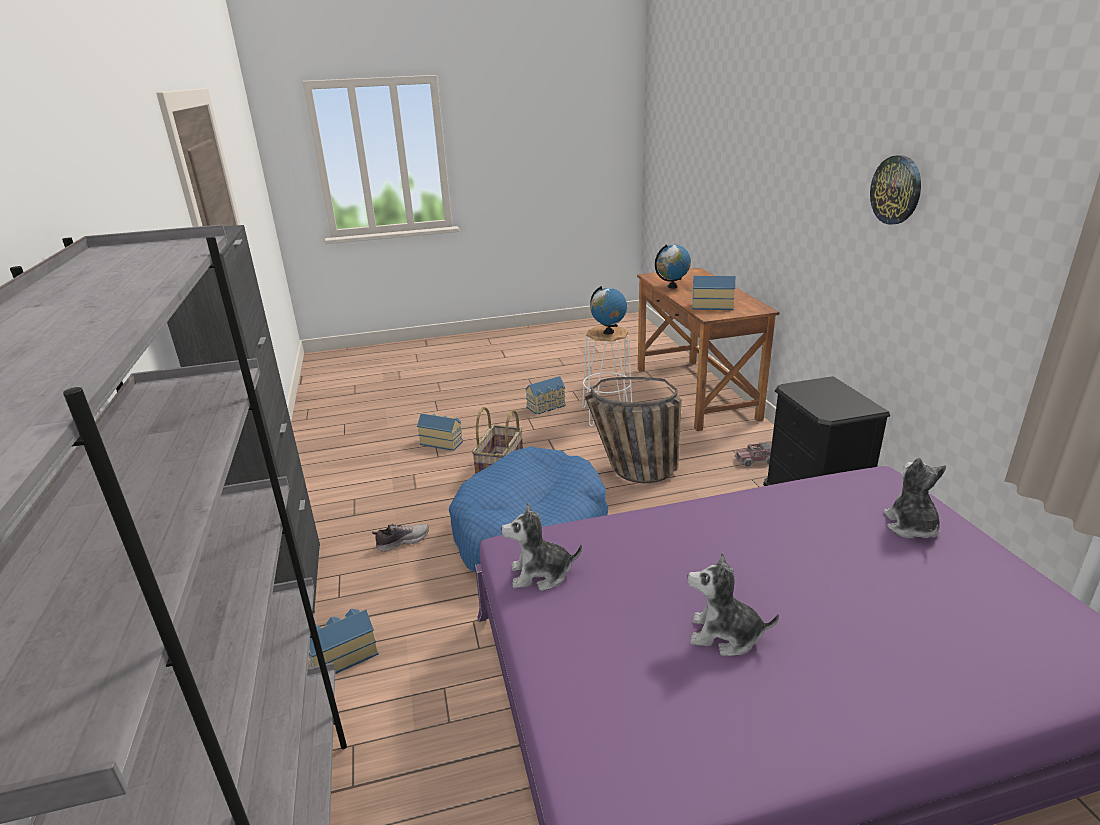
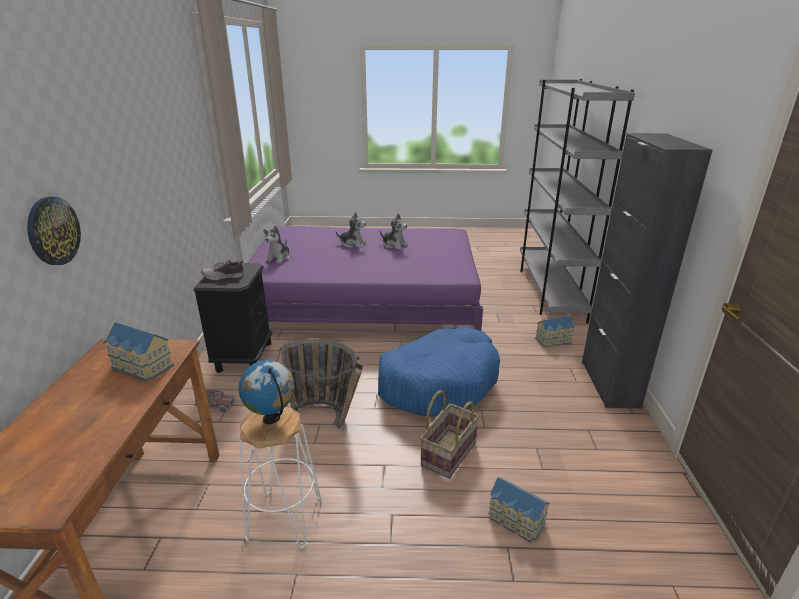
camera: 165 degrees left, 0 degrees up
(402, 541) = (537, 396): shoe -> shoe (224, 277)
(540, 574) = (454, 267): plush toy -> plush toy (352, 244)
(547, 406) = (351, 569): toy house -> none
(672, 287) = (97, 438): globe -> none
(896, 190) = (136, 143): wall clock -> wall clock (53, 231)

